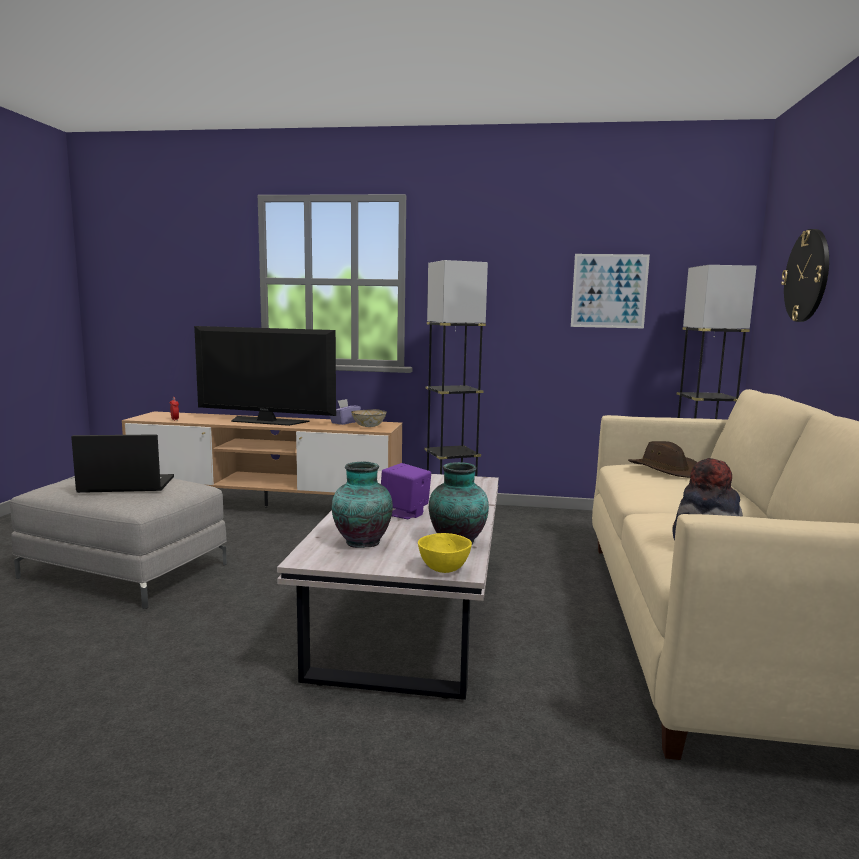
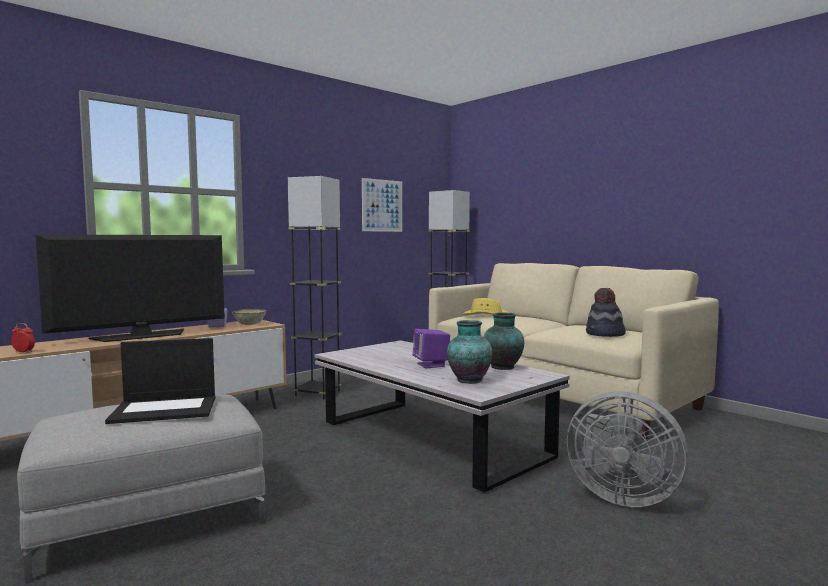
camera: 50 degrees left, 5 degrees down
(125, 485) = (166, 409): laptop -> laptop turned 135 degrees counterclockwise
(401, 788) = (620, 496): none -> grey fan
(443, 570) = (541, 377): yellow bowl -> none
(665, 470) = (486, 315): brown hat -> yellow hat
(807, 276) = (508, 198): wall clock -> none

